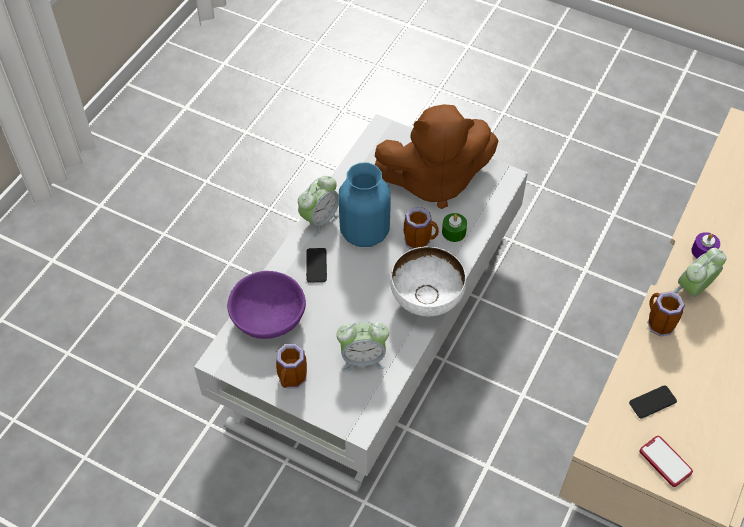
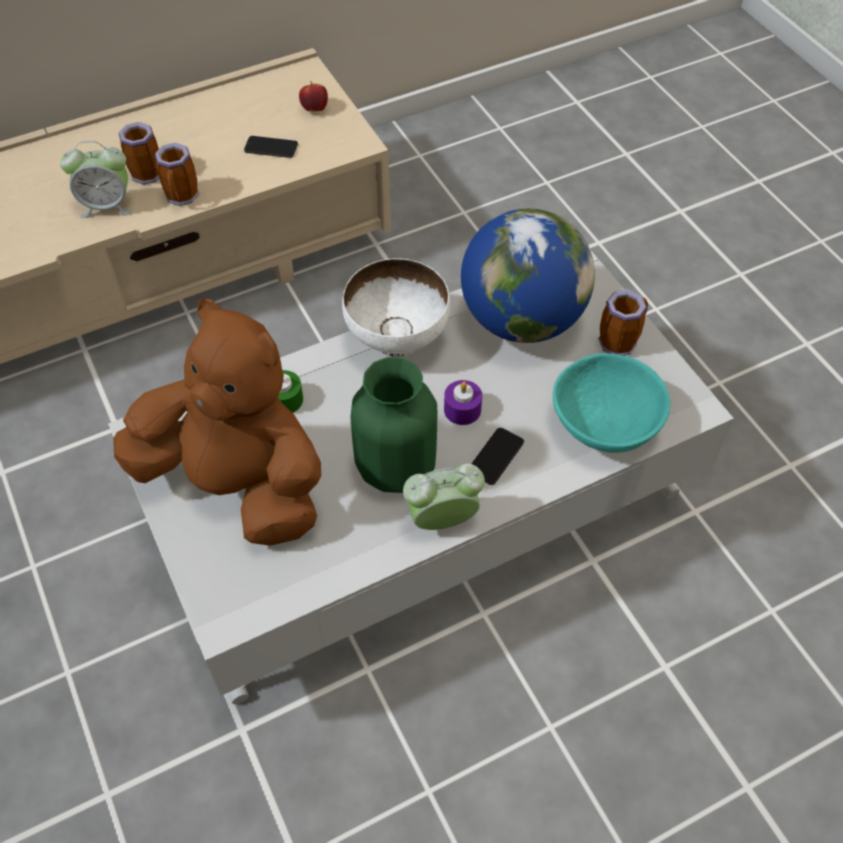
camera: 145 degrees left, 0 degrees up
(269, 318) = (603, 423): purple bowl -> turquoise bowl
(363, 359) = (521, 320): alarm clock -> globe
(364, 232) = (396, 466): blue vase -> green vase
(419, 241) = (337, 413): mug -> mug (144, 173)
(665, 462) = (314, 109): phone -> apple
(703, 251) = (46, 230): purple candle -> purple candle (462, 409)

